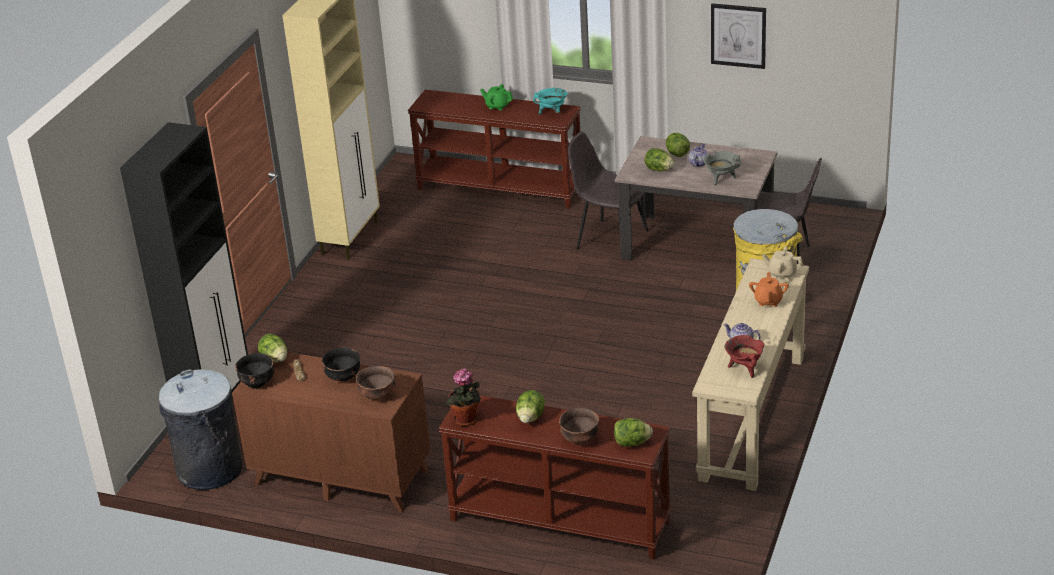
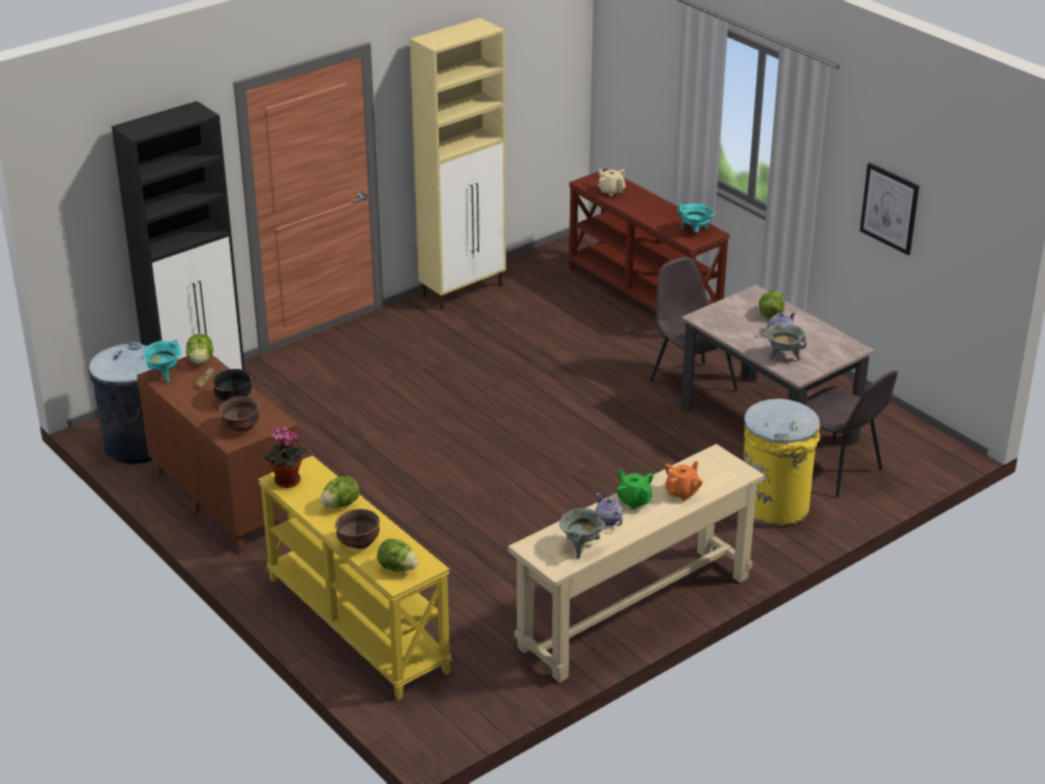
camera: 30 degrees right, 0 degrees up
(257, 382) = (164, 374): black bowl -> turquoise cooking pot
(497, 106) = (652, 207): green teapot -> green teapot (634, 501)
(558, 522) = (355, 625): brown console table -> yellow console table
(659, 170) = (734, 323): lettuce -> none
(744, 368) = (581, 546): red cooking pot -> grey cooking pot
(782, 273) = (728, 471): beige teapot -> beige teapot (611, 191)

